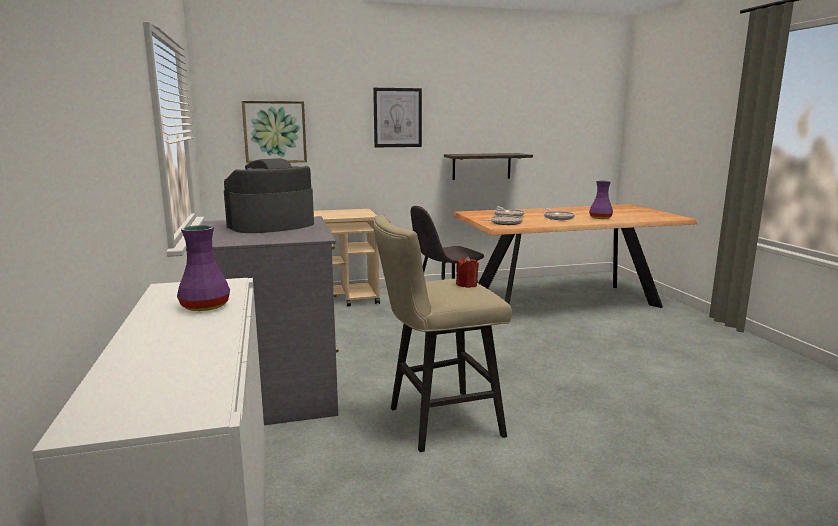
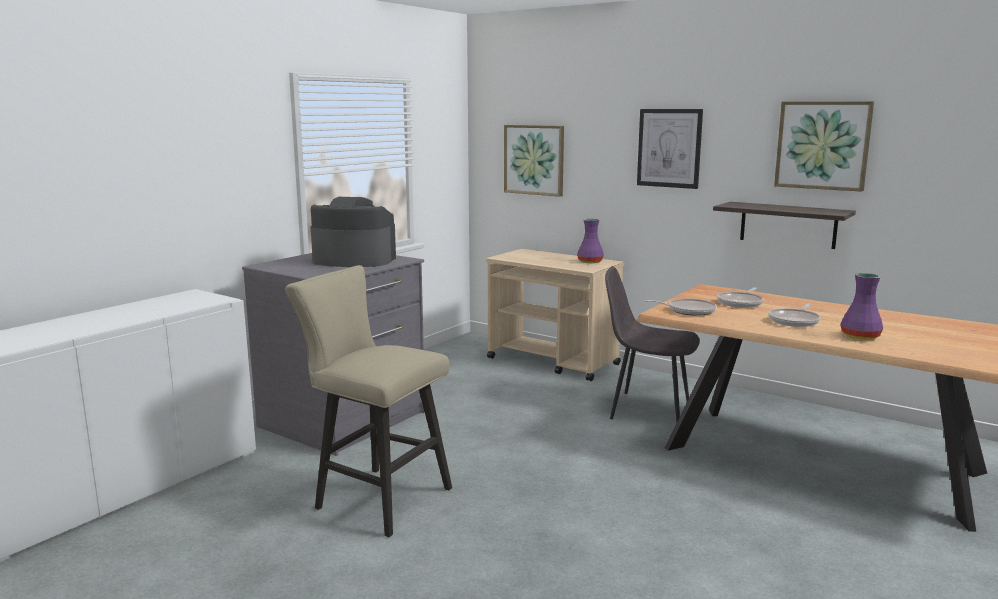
camera: 50 degrees right, 0 degrees up
(204, 306) = (155, 310): purple vase -> purple vase (589, 262)
(467, 285) = (391, 357): red candle -> none
(499, 112) = (822, 145): none -> picture

